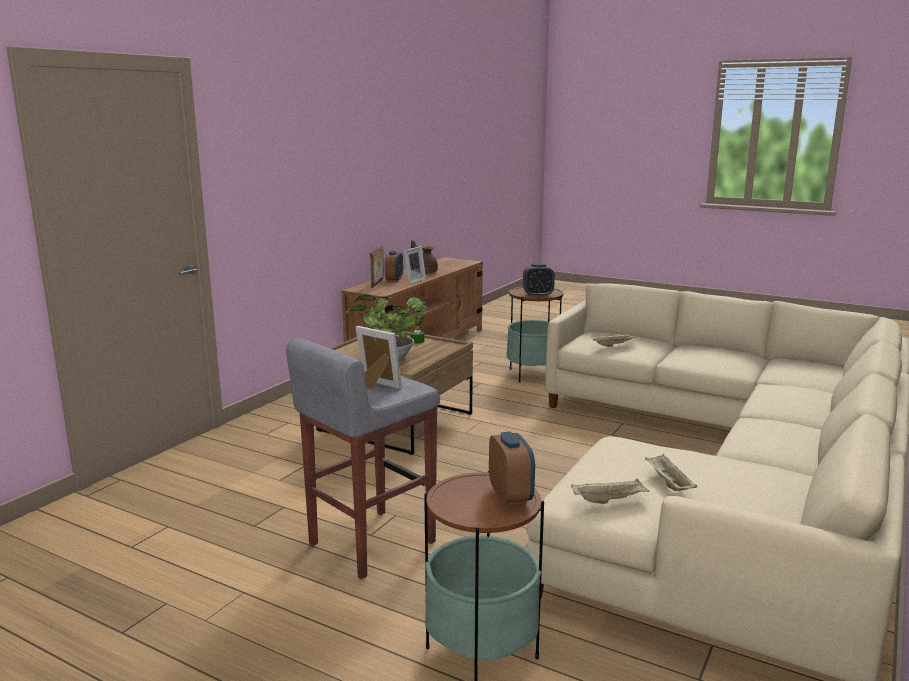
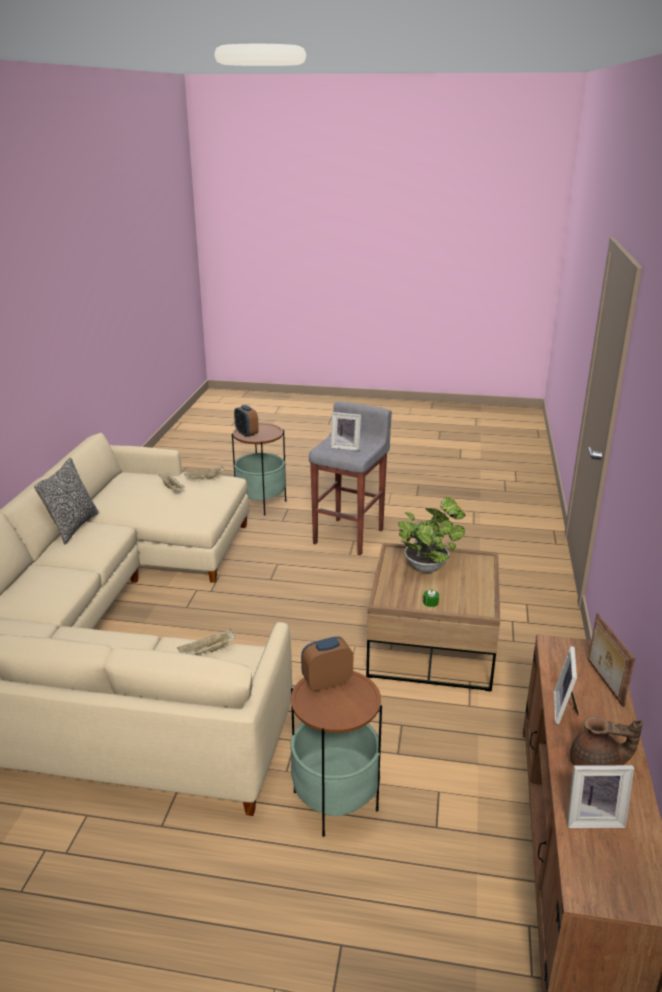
camera: 160 degrees right, 10 degrees up
(394, 279) = (600, 706): alarm clock -> none
(446, 267) = (592, 817): none -> picture frame
(809, 454) = (73, 527): none -> pillow

